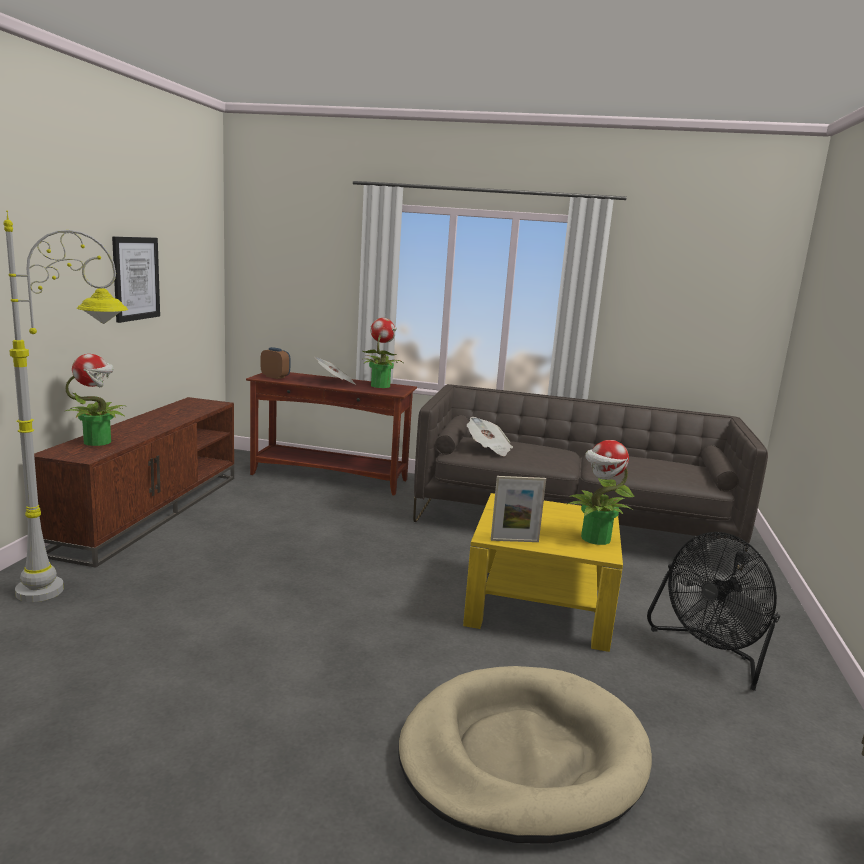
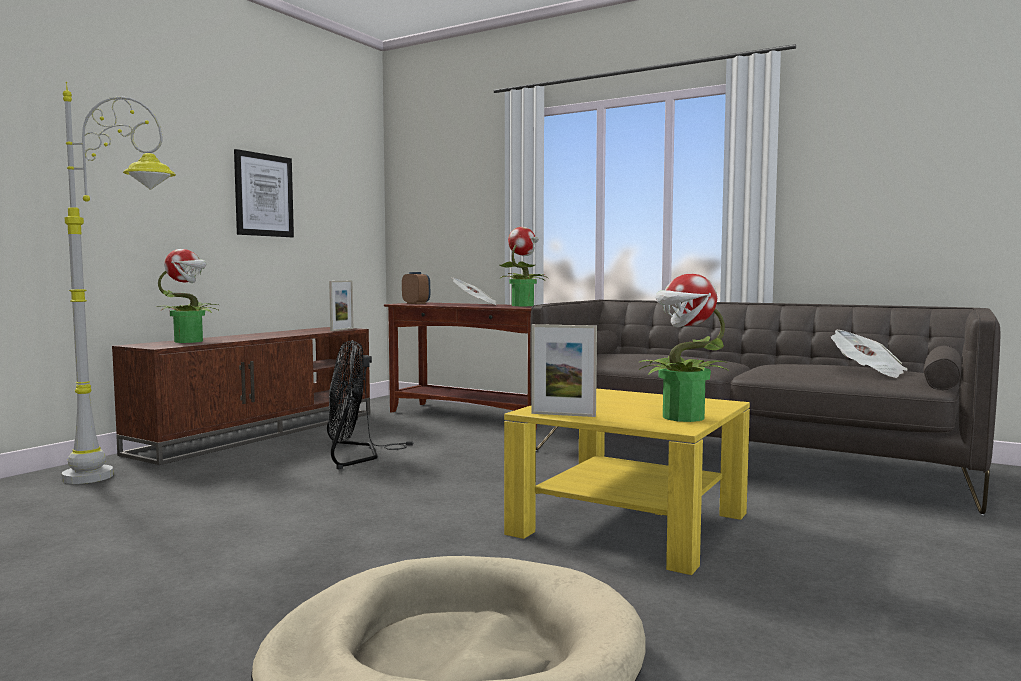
camera: 20 degrees right, 10 degrees down
(212, 406) = (342, 330): none -> picture frame
(489, 449) = (622, 357): newspaper -> newspaper (868, 373)
(710, 649) = (865, 588): black fan -> black fan (358, 453)

